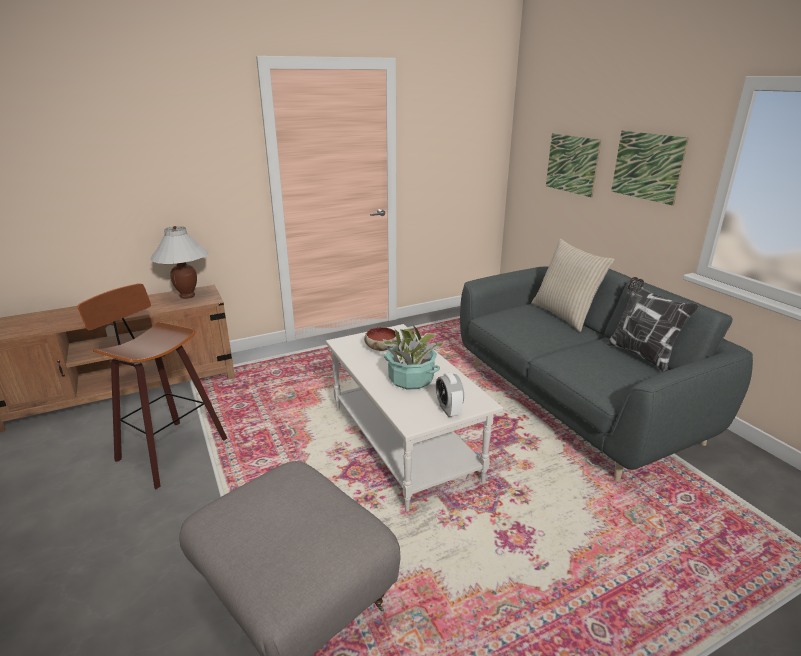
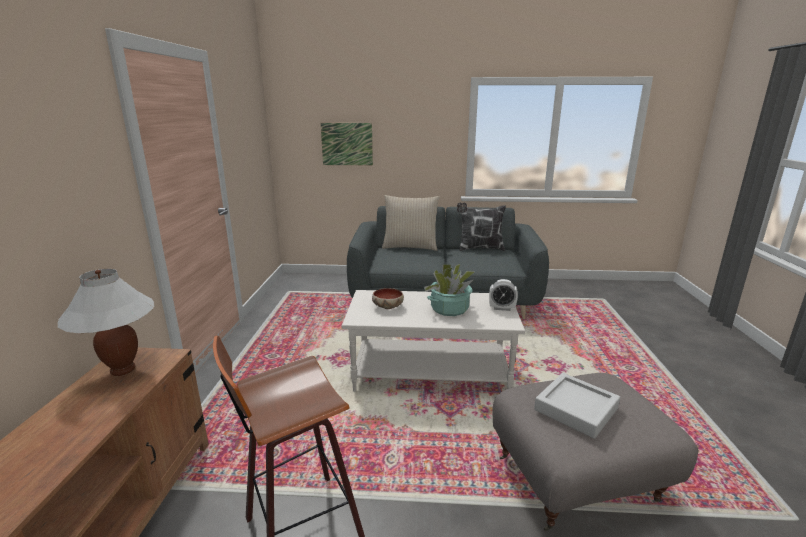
camera: 60 degrees left, 5 degrees down
(273, 509) = (576, 409): none -> grey tray
(647, 166) = (415, 136): picture -> none

